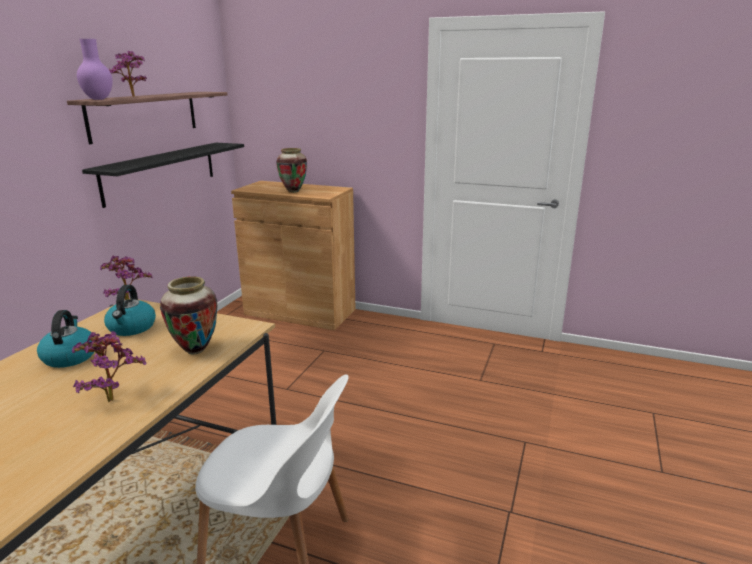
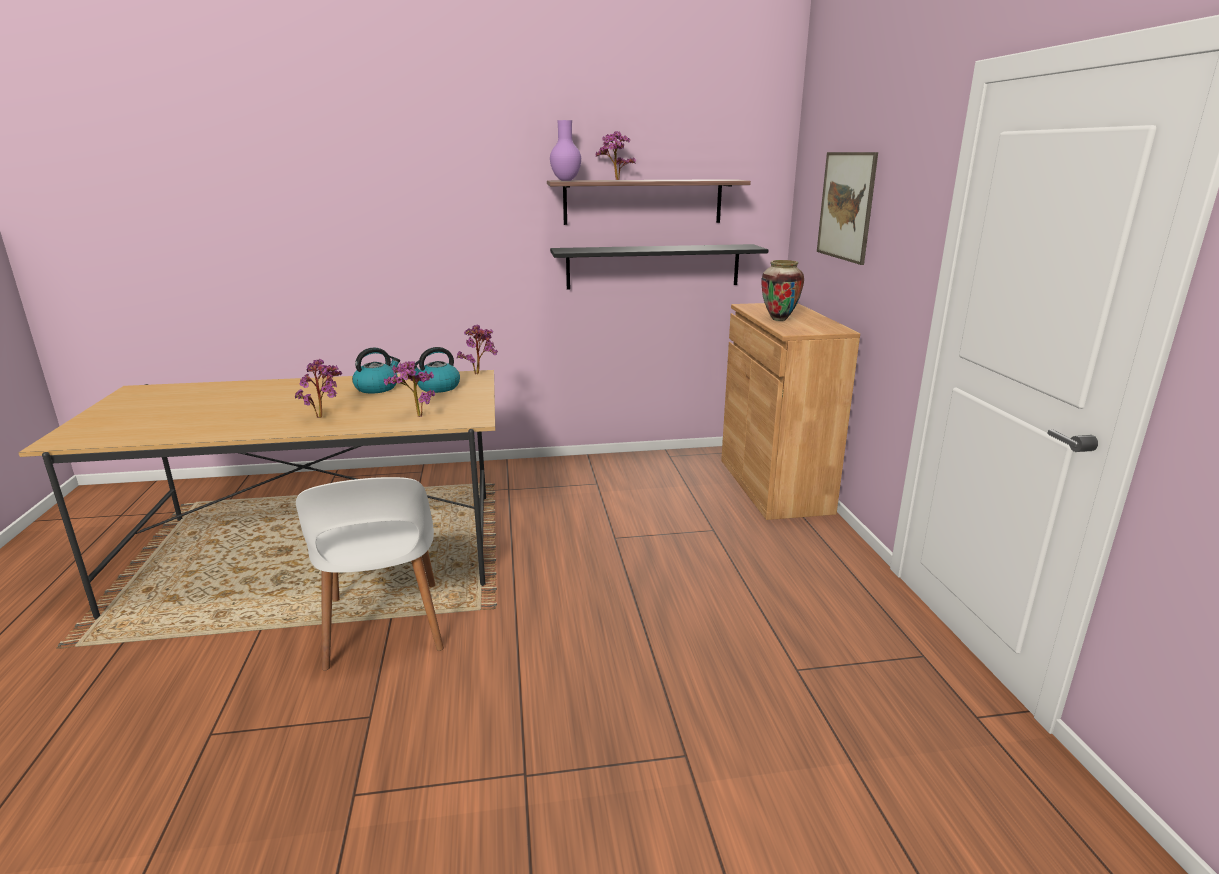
camera: 60 degrees right, 0 degrees up
(196, 350) = (415, 416): vase -> potted plant
(310, 106) = (846, 206): none -> picture

